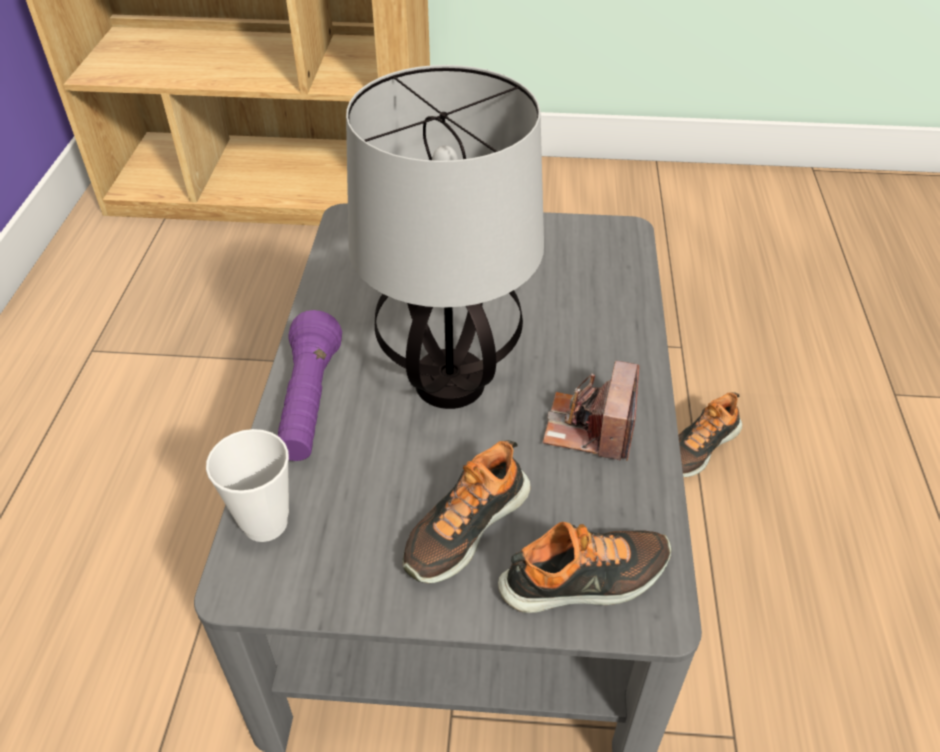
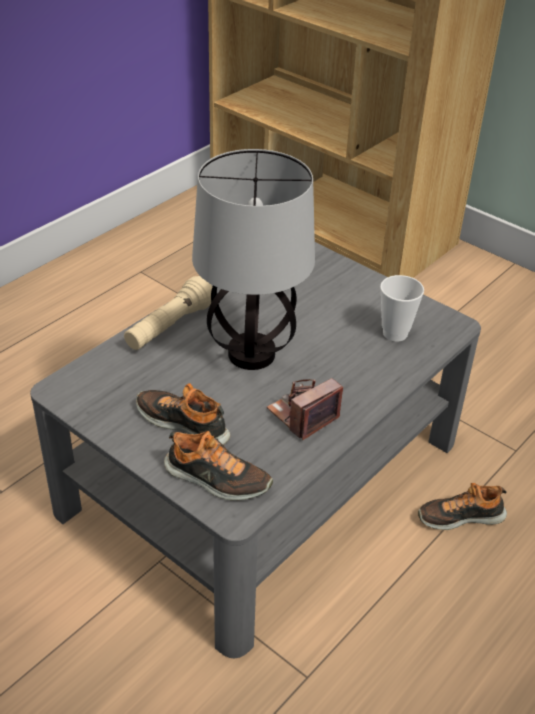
camera: 35 degrees right, 5 degrees down
(265, 523) = (94, 370): cup -> cup (395, 333)
(309, 403) = (169, 327): purple flashlight -> beige flashlight
(465, 527) = (184, 423): shoe -> shoe turned 45 degrees clockwise

